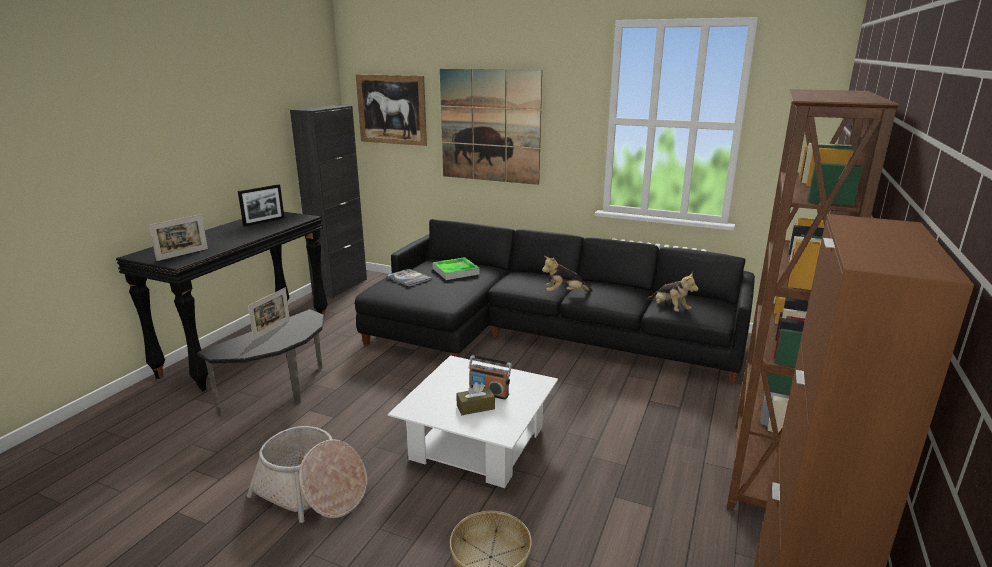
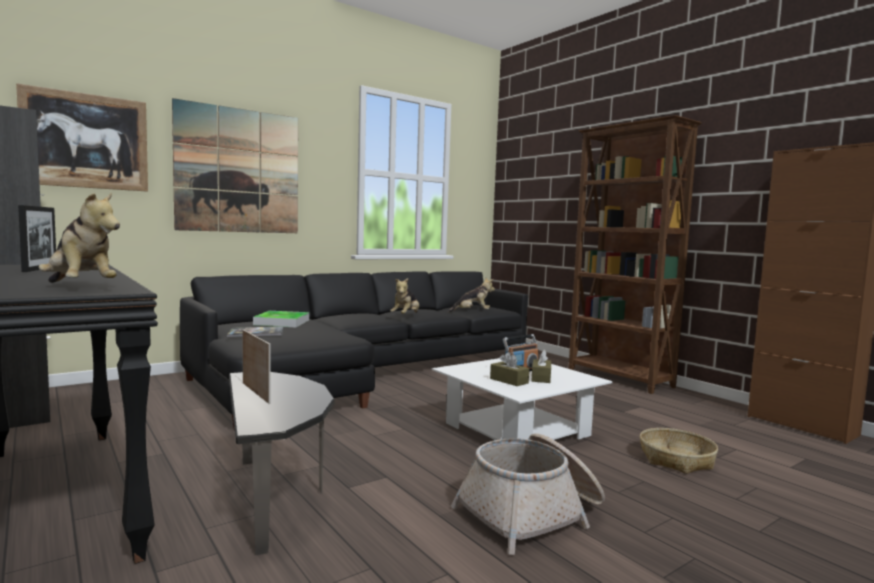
camera: 60 degrees left, 15 degrees down
(183, 254) = (80, 287): picture frame -> plush toy
(446, 395) = (509, 381): none -> brown tissue box

